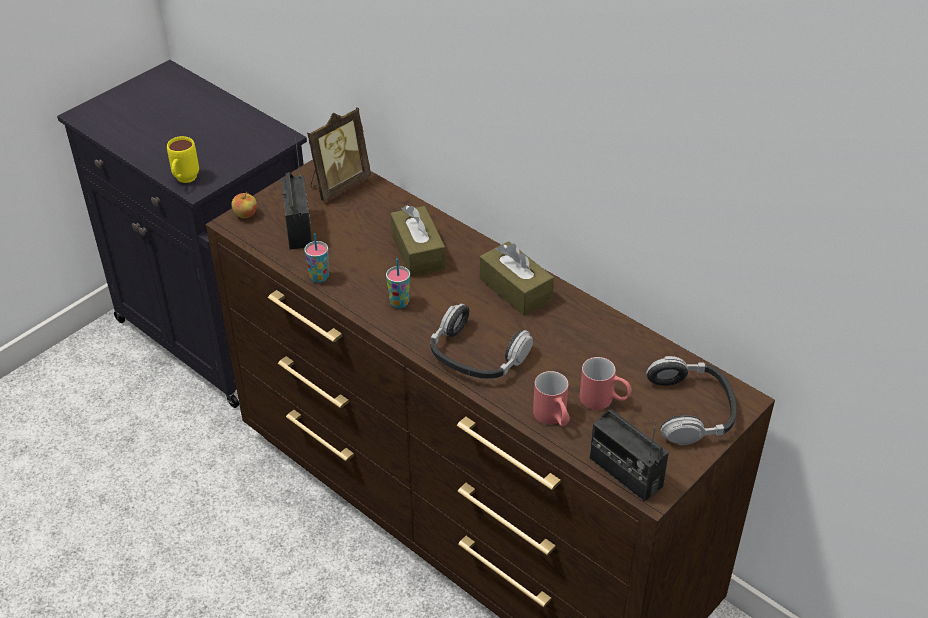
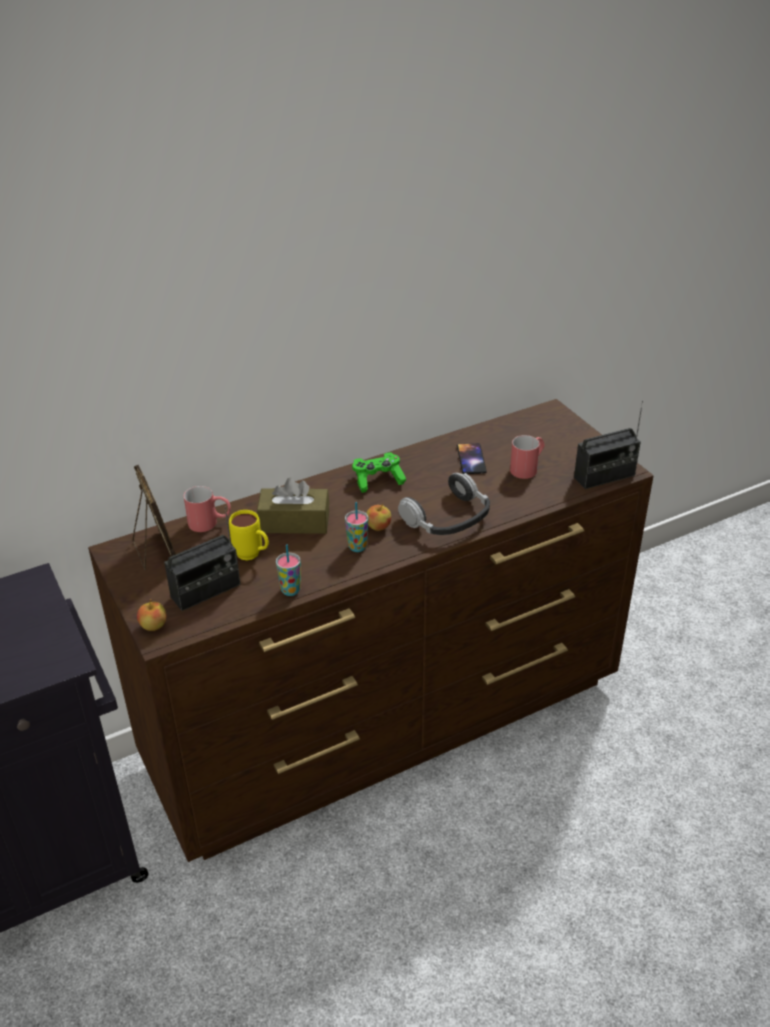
camera: 70 degrees left, 5 degrees down
(184, 181) = (48, 669): yellow mug -> yellow mug (253, 556)
(299, 229) = (206, 591): radio -> radio turned 135 degrees clockwise
(437, 309) = (378, 527): none -> apple
(515, 289) = (378, 480): brown tissue box -> green game controller
(553, 418) = (537, 496): red mug -> red mug (210, 523)
(594, 350) = (471, 459): none -> phone
(691, 410) = (553, 433): headphones -> none

